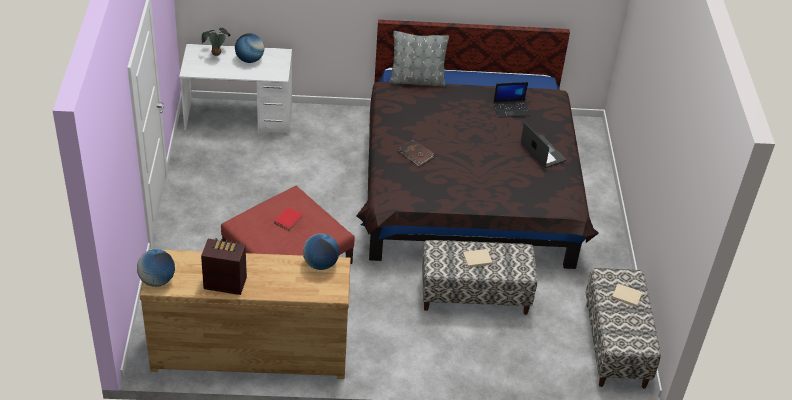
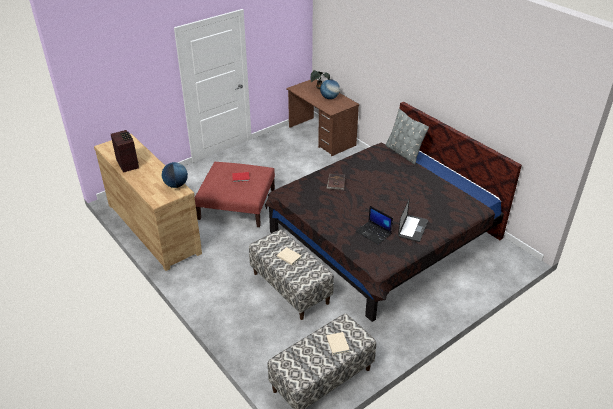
camera: 55 degrees right, 5 degrees down
(157, 280) = (109, 145): globe -> none
(239, 117) = (321, 136): white desk -> brown desk
(512, 109) = (435, 197): laptop -> laptop (374, 233)

